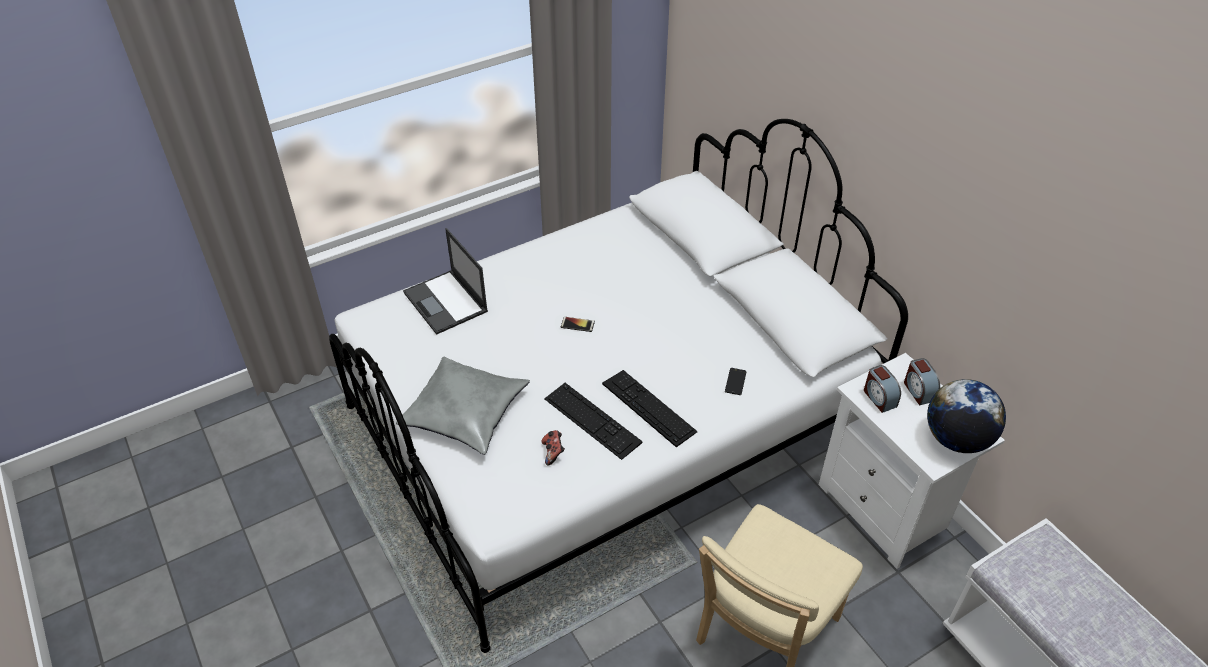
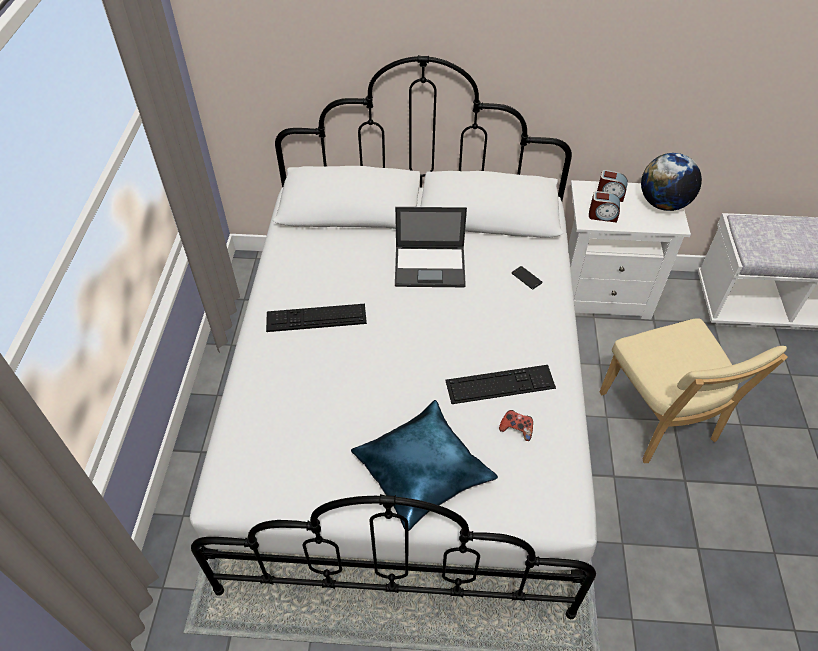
camera: 55 degrees left, 5 degrees up
(446, 302) = (268, 415): laptop -> laptop (431, 266)
(465, 412) = (421, 470): grey pillow -> blue pillow
(577, 324) = (384, 336): phone -> none
(648, 407) = (513, 341): keyboard -> keyboard (316, 317)

